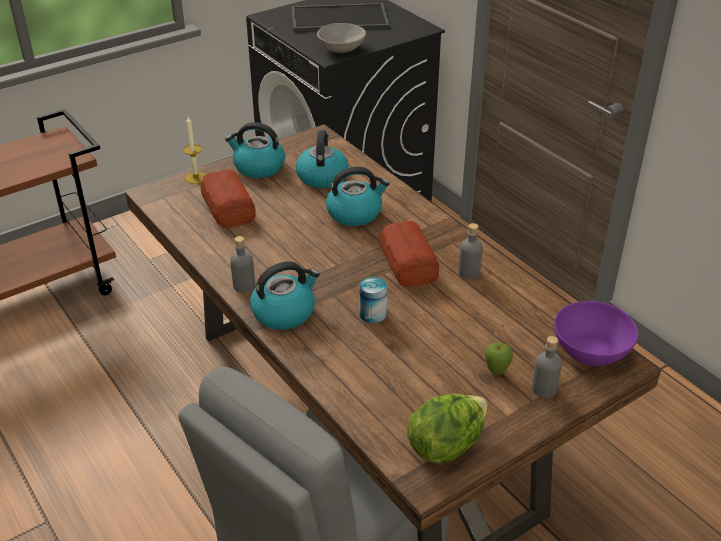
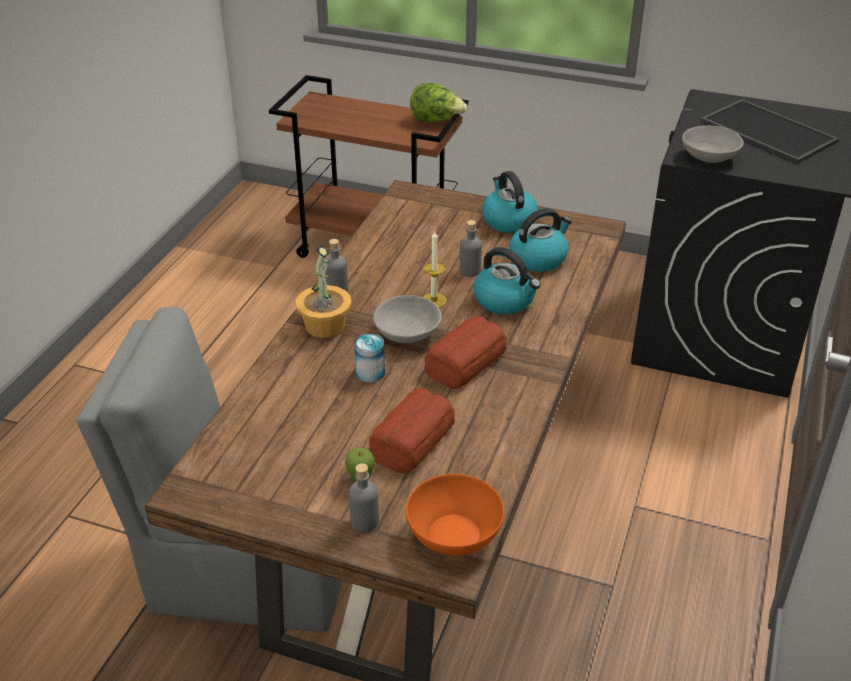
camera: 55 degrees right, 0 degrees up
(196, 178) = (453, 200): candle -> candle (434, 300)
(228, 208) = (431, 234): bread -> bread (411, 441)
(284, 312) = (324, 325): kettle -> potted plant
(344, 275) = (408, 334): none -> grey bowl
(446, 445) = (236, 487): lettuce -> lettuce (436, 121)
(469, 272) = (492, 405): grey bottle -> grey bottle (470, 271)
(591, 351) = (454, 535): purple bowl -> orange bowl

